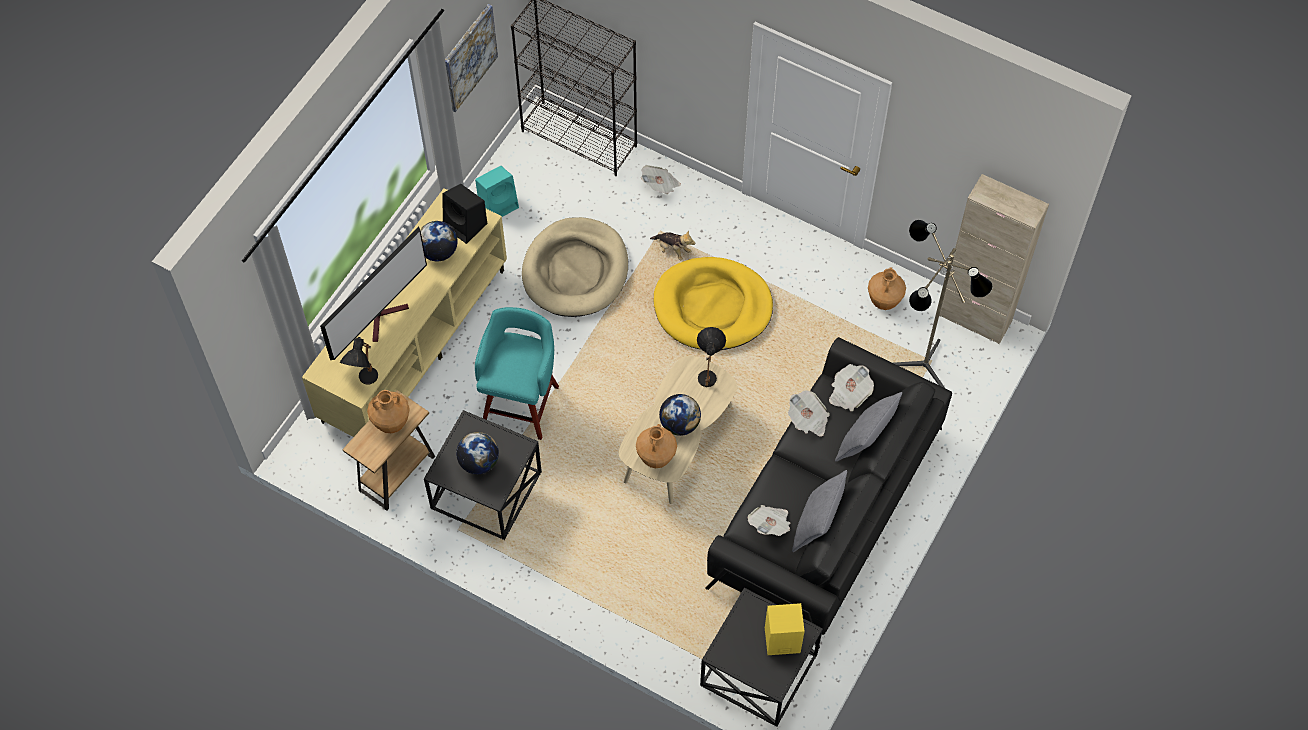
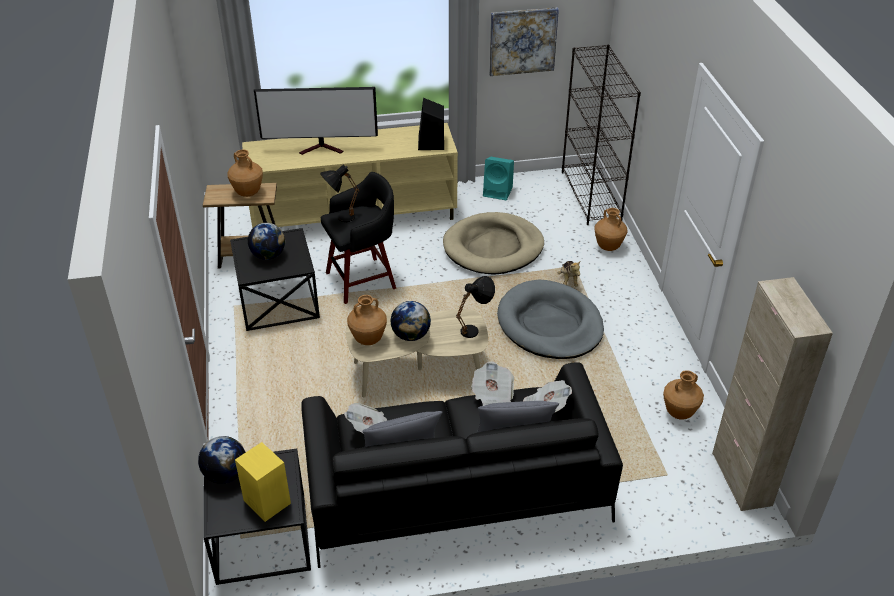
camera: 50 degrees right, 20 degrees down
(365, 382) = (265, 165): black table lamp -> black table lamp (340, 218)
(439, 252) = (397, 143): globe -> globe (225, 474)
(521, 403) = (363, 280): turquoise stool -> black stool
(660, 185) = (608, 247): newspaper -> brown vase
(712, 307) = (550, 324): yellow dog bed -> grey dog bed
(919, 369) = (650, 472): floor lamp -> none

